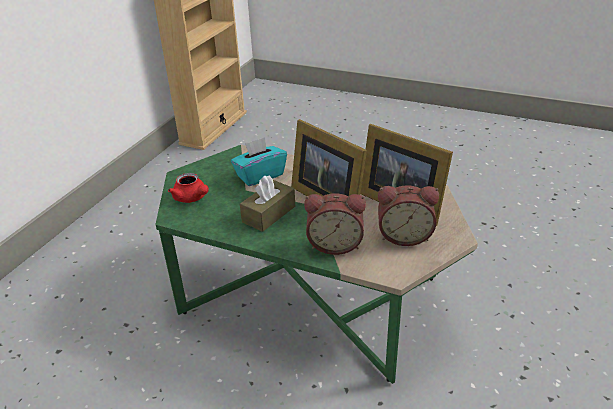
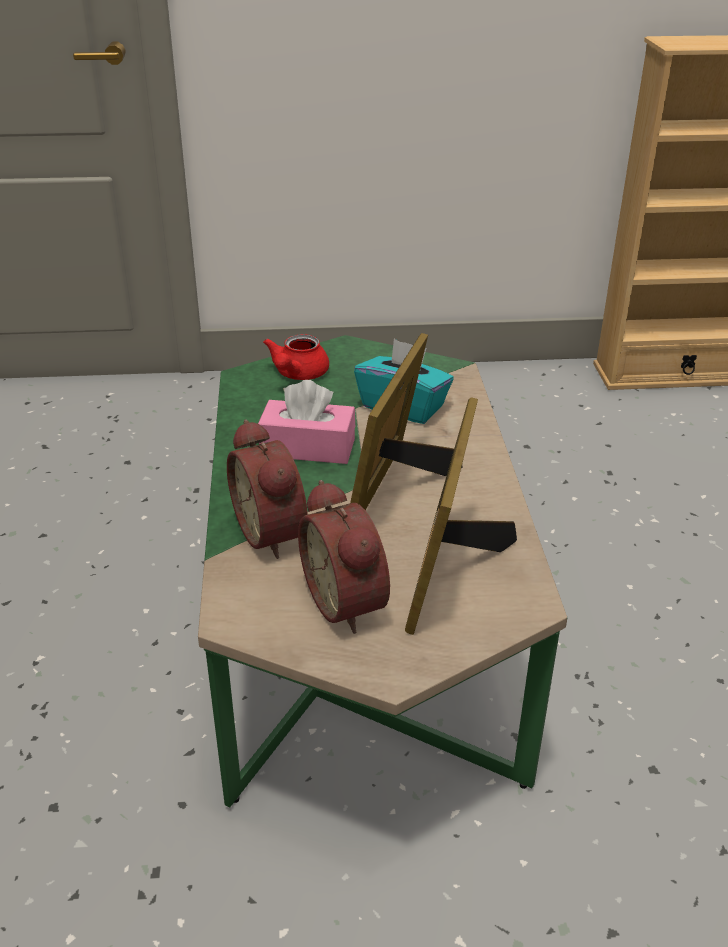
camera: 60 degrees right, 0 degrees up
(269, 214) = (308, 447): brown tissue box -> pink tissue box

